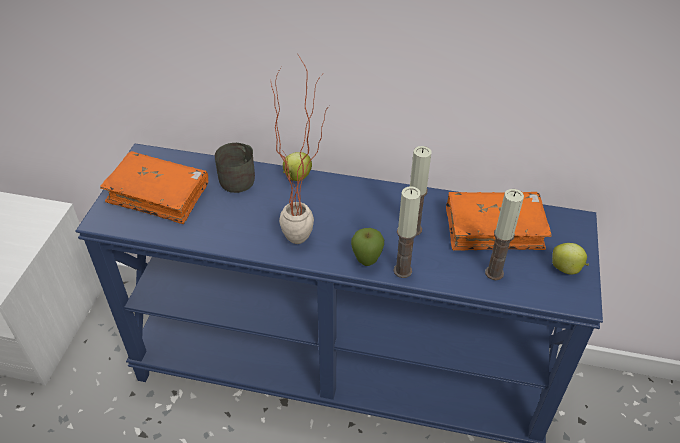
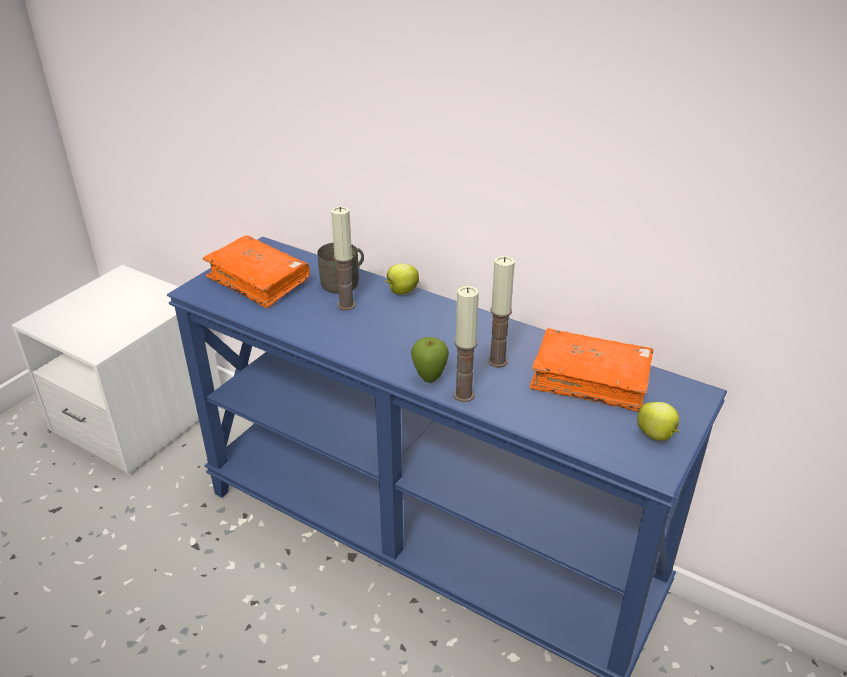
camera: 20 degrees right, 10 degrees down
(307, 236) = (381, 343): potted plant -> none
(494, 273) = (566, 420): candle -> candle (346, 305)

